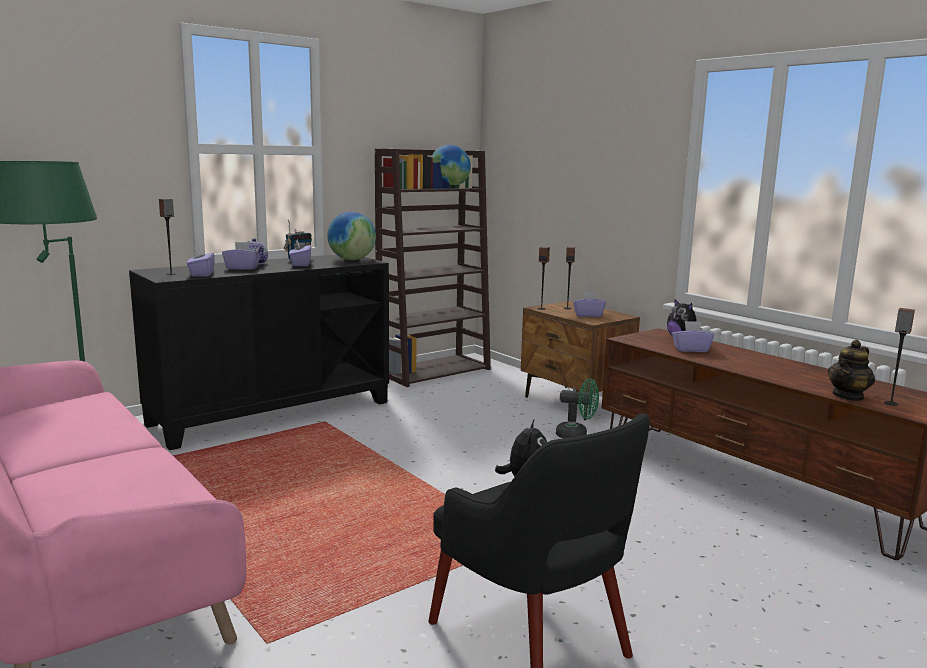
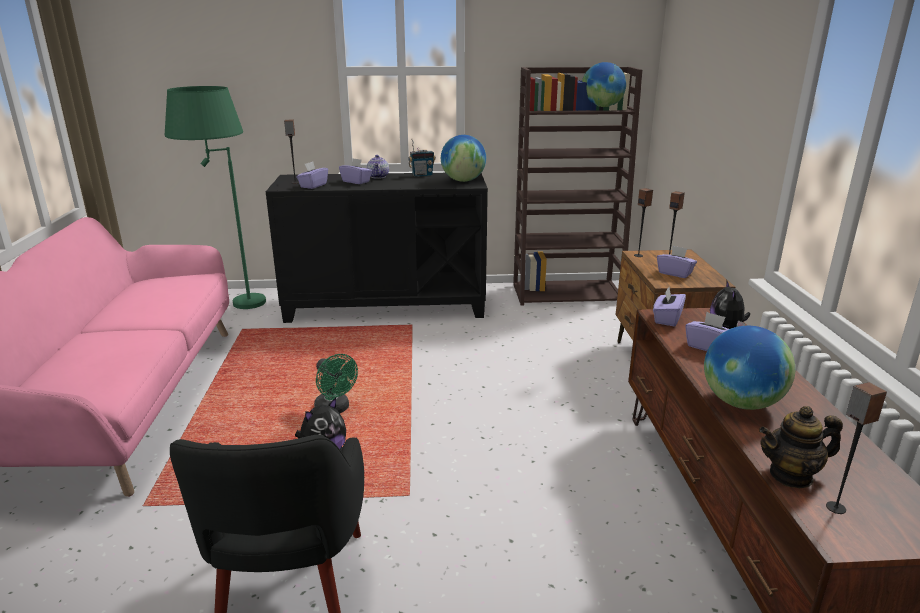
camera: 35 degrees right, 10 degrees up
(300, 264) = (408, 182): purple tissue box -> purple tissue box (667, 319)
(576, 435) = (611, 401): green fan -> green fan (335, 409)
(762, 371) = (740, 402): none -> globe

